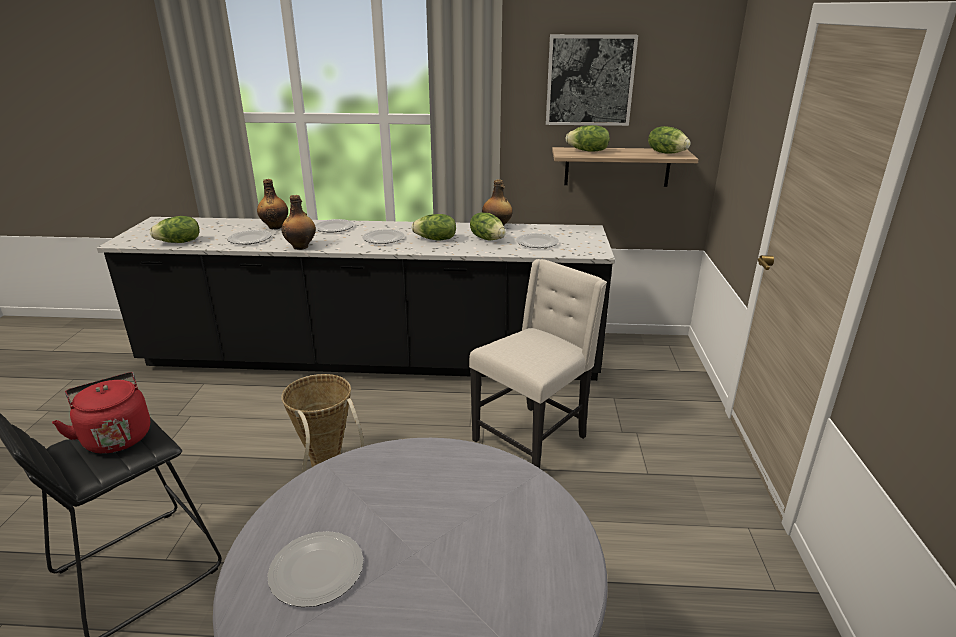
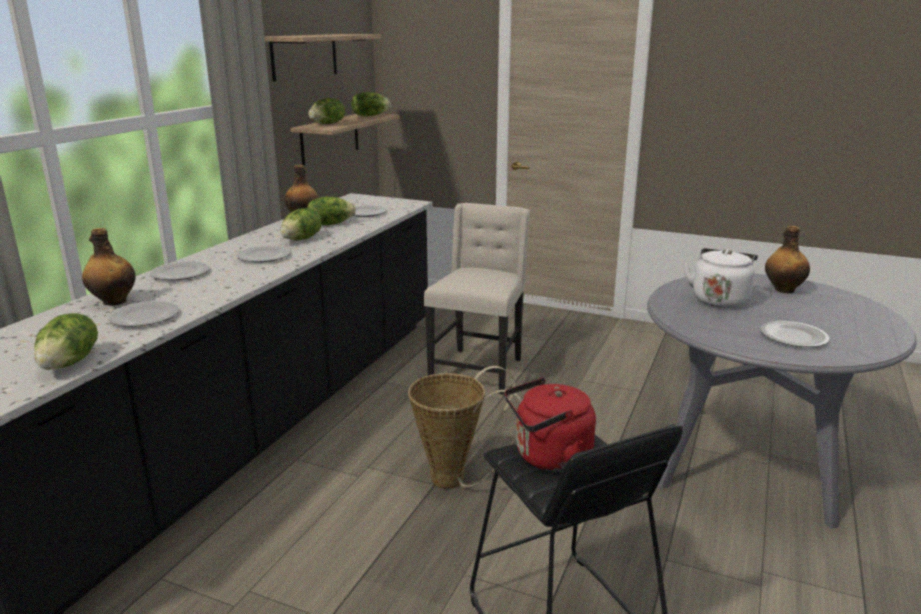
camera: 70 degrees left, 5 degrees down
(301, 247) = (230, 291): bottle -> bottle (783, 289)
(444, 496) = (719, 299): none -> white kettle
(532, 439) = (478, 370): beige chair -> beige chair turned 45 degrees clockwise
(589, 80) = (304, 56): picture -> shelf

